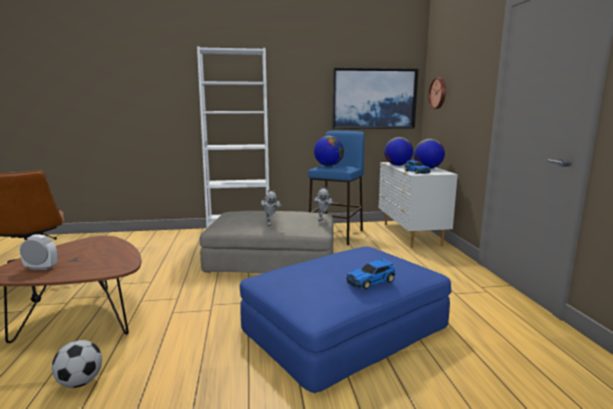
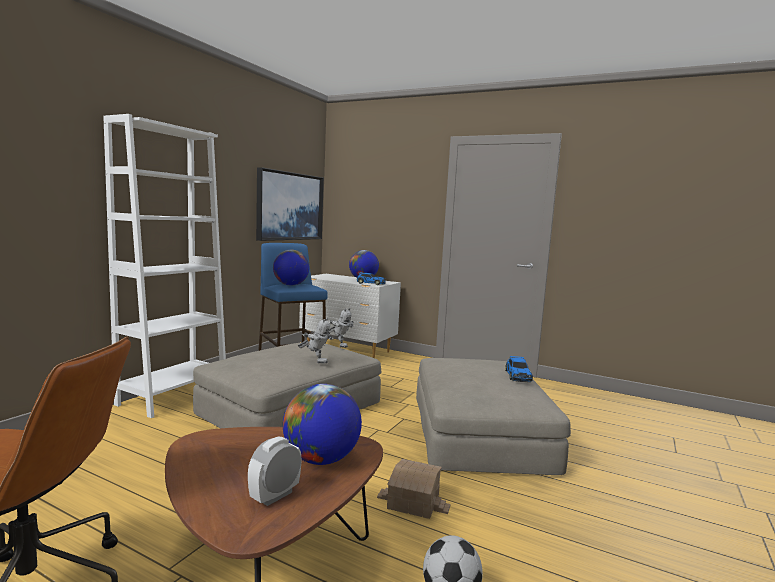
camera: 55 degrees left, 5 degrees down
(188, 335) = (413, 501): none -> toy house
(344, 327) = (478, 431): blue ottoman -> beige ottoman
(397, 165) = (330, 279): globe -> globe (321, 459)
(438, 93) = (354, 205): wall clock -> none

